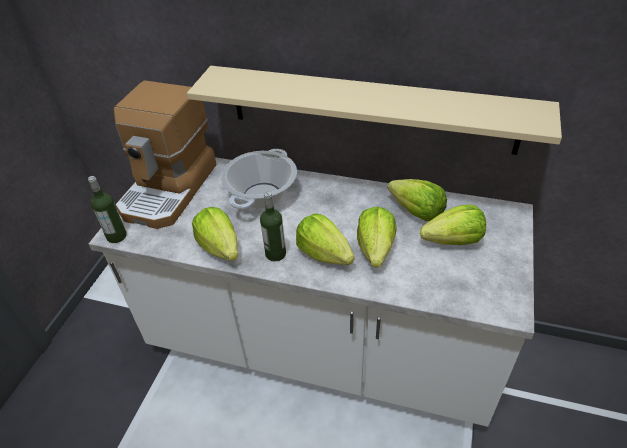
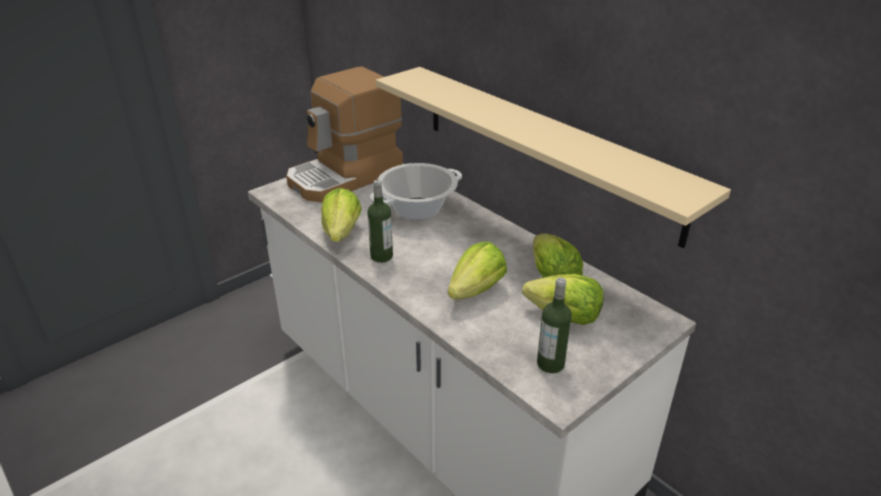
camera: 30 degrees right, 10 degrees down
(116, 236) = (272, 194): bottle -> bottle (550, 364)
(324, 254) = (424, 274): lettuce -> none

